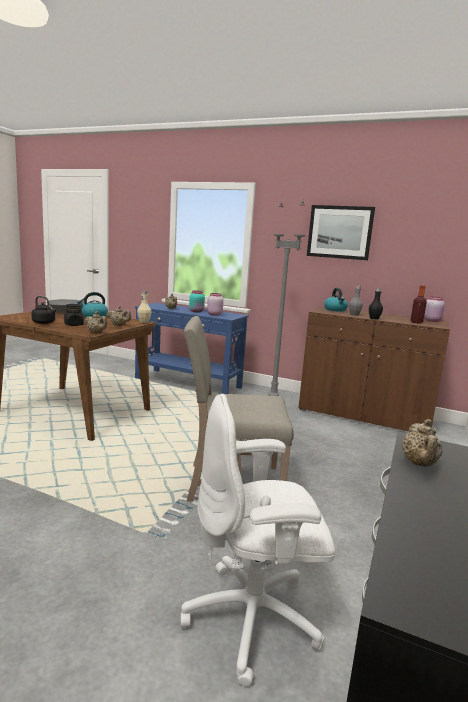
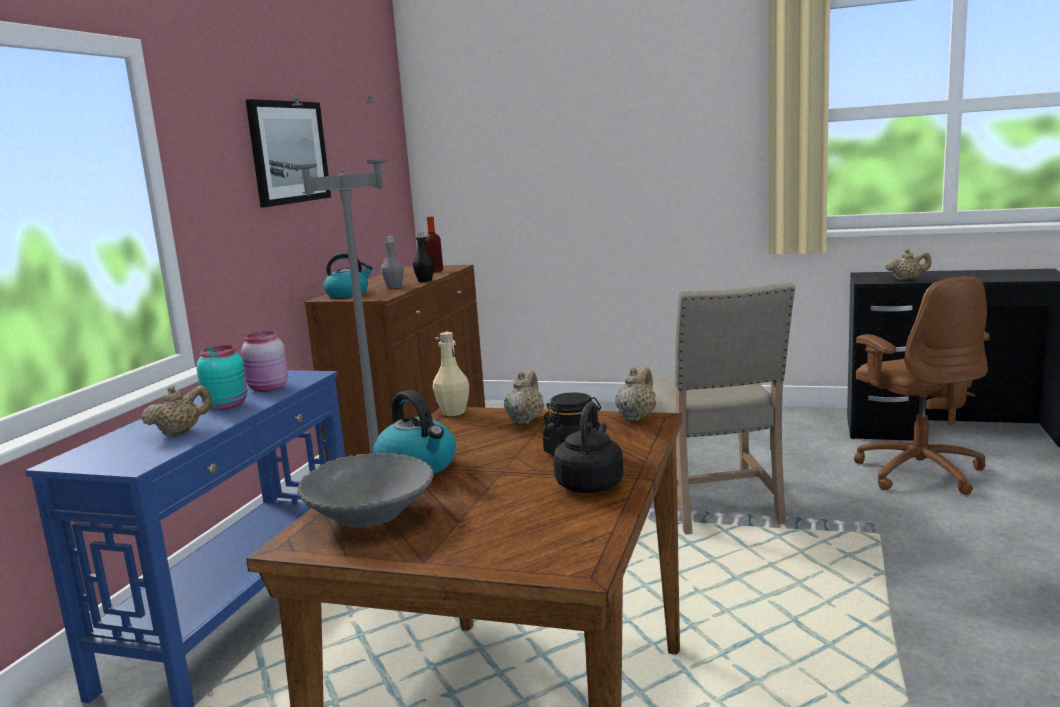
camera: 95 degrees left, 0 degrees up
(254, 618) = (918, 472): white office chair -> brown office chair
(432, 320) = (407, 269): pink jar -> none

